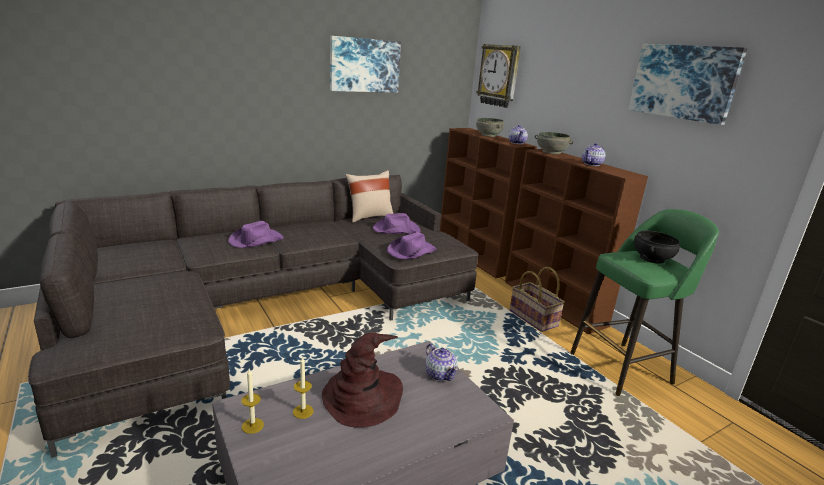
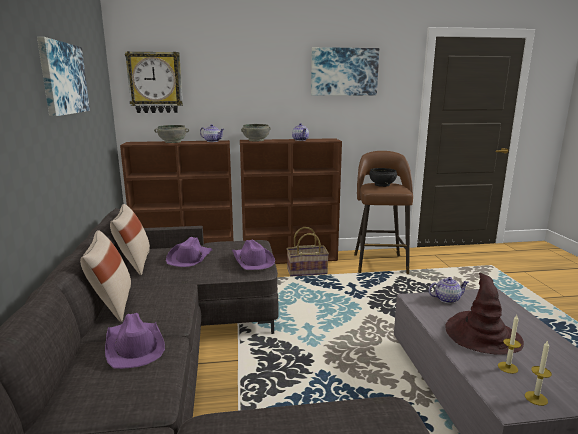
camera: 65 degrees left, 5 degrees down
(303, 224) = (112, 305): none -> beige pillow
(623, 368) = (380, 263): green stool -> brown stool

